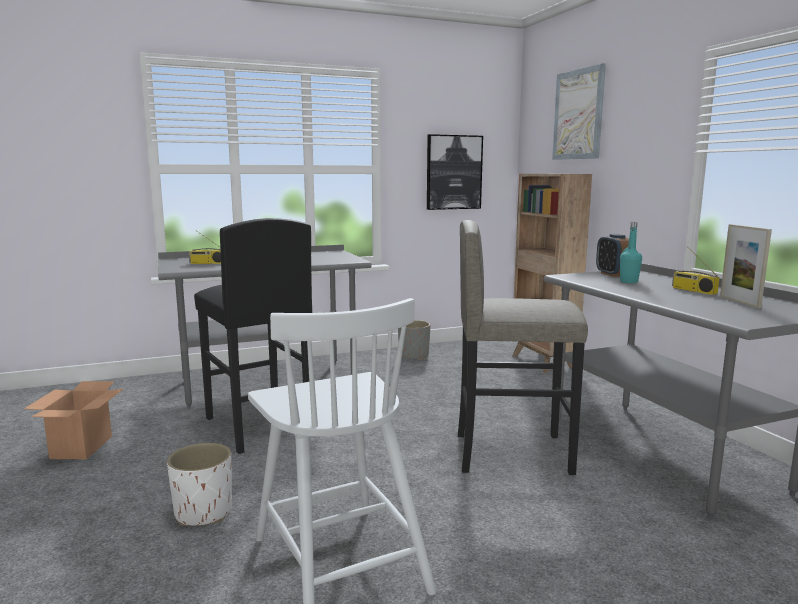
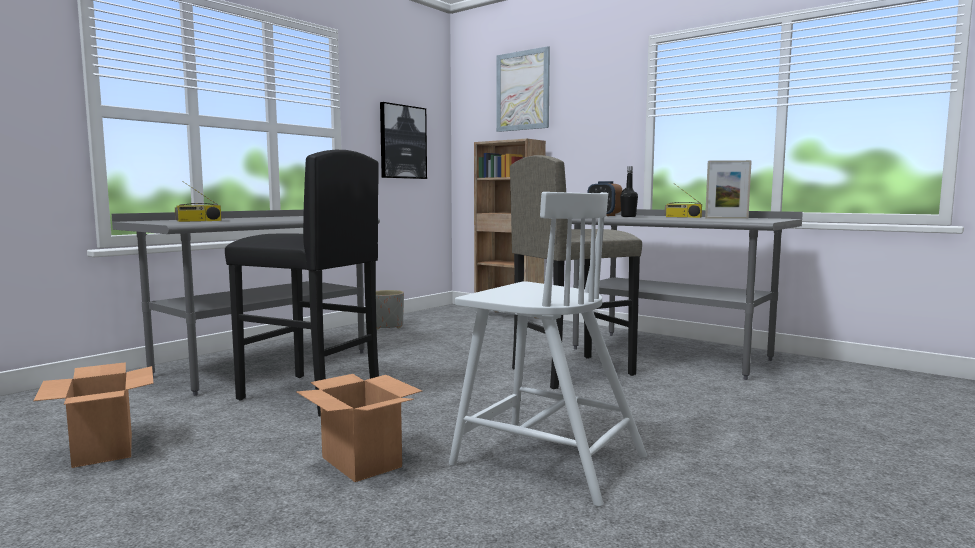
camera: 30 degrees left, 5 degrees down
(203, 512) = (360, 462): white planter -> cardboard box
(629, 282) = (628, 216): turquoise bottle -> black bottle
(739, 302) = (726, 218): picture frame -> picture frame turned 45 degrees counterclockwise

